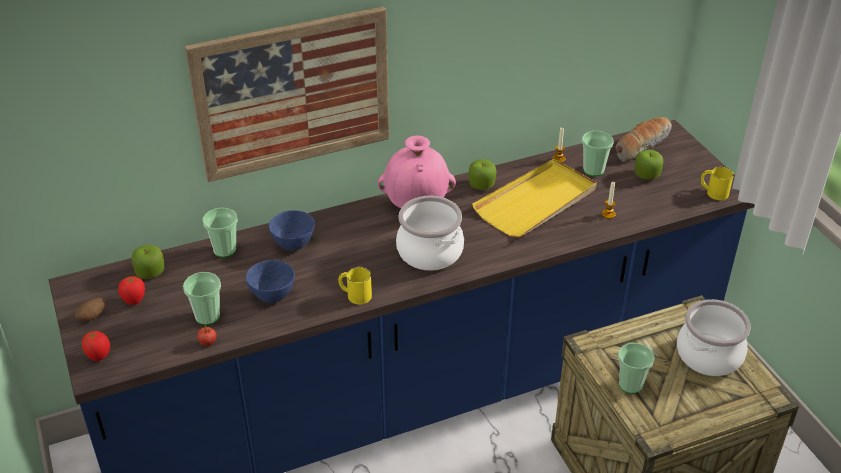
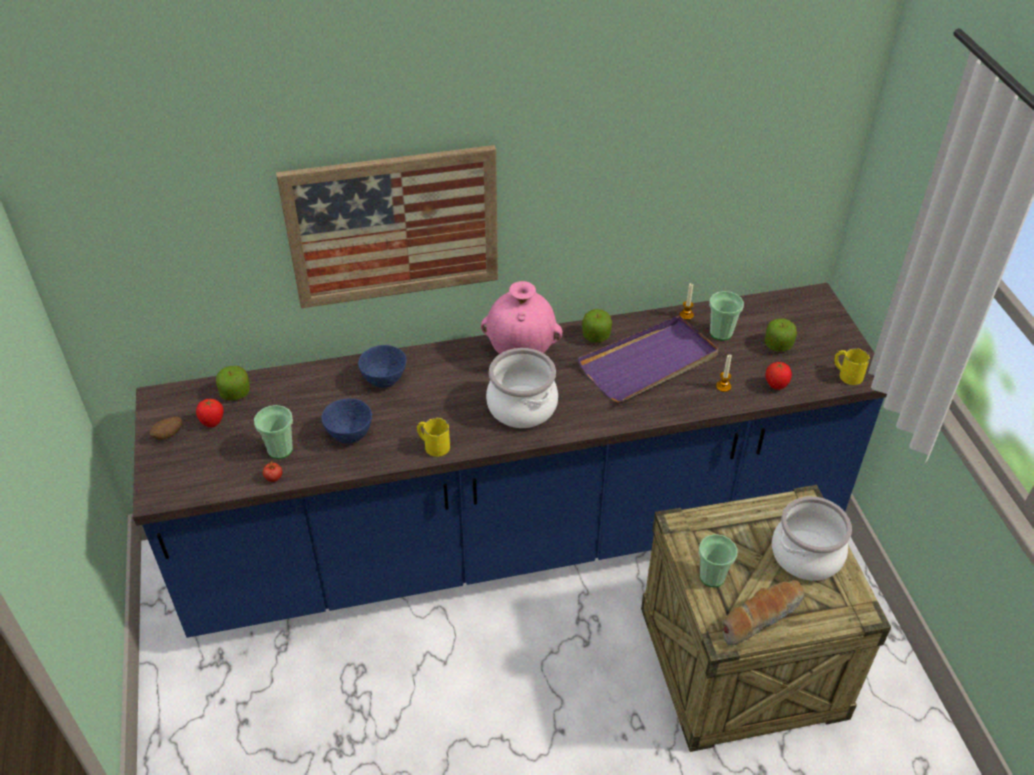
camera: 10 degrees right, 5 degrees up
(99, 356) = (165, 478): tomato -> tomato (776, 385)
(224, 250) = (314, 378): cup -> none
(536, 202) = (649, 363): yellow tray -> purple tray
(641, 145) = (782, 309): bread -> bread (760, 616)

